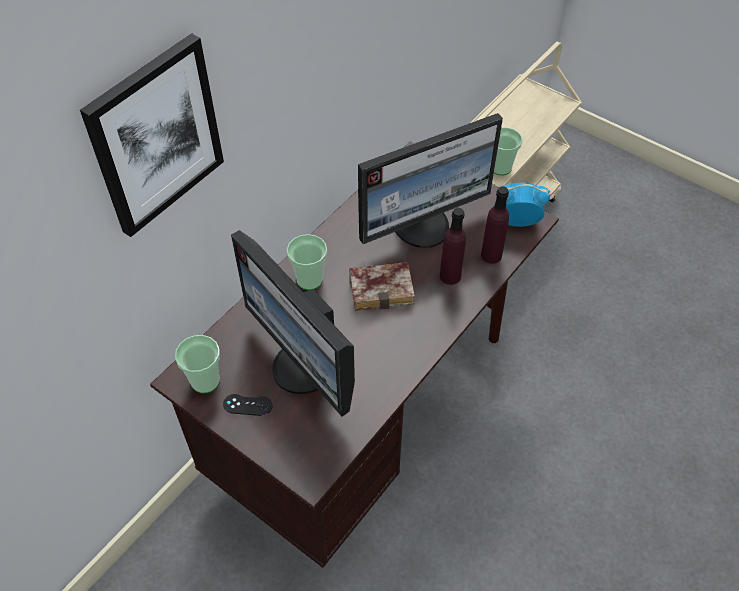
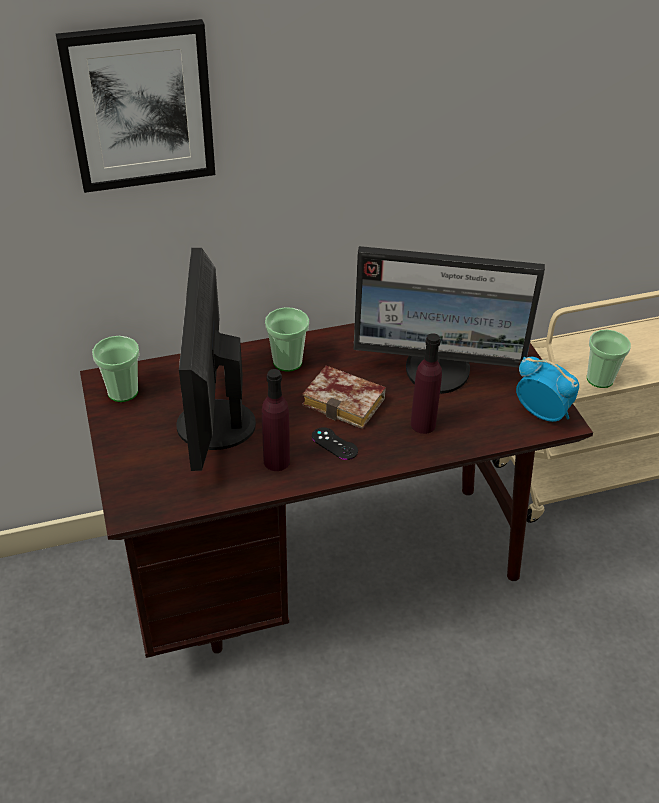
camera: 35 degrees right, 10 degrees down
(247, 405) = (136, 428): black game controller -> black game controller (334, 444)
(491, 255) = (483, 428): purple bottle -> purple bottle (276, 461)

